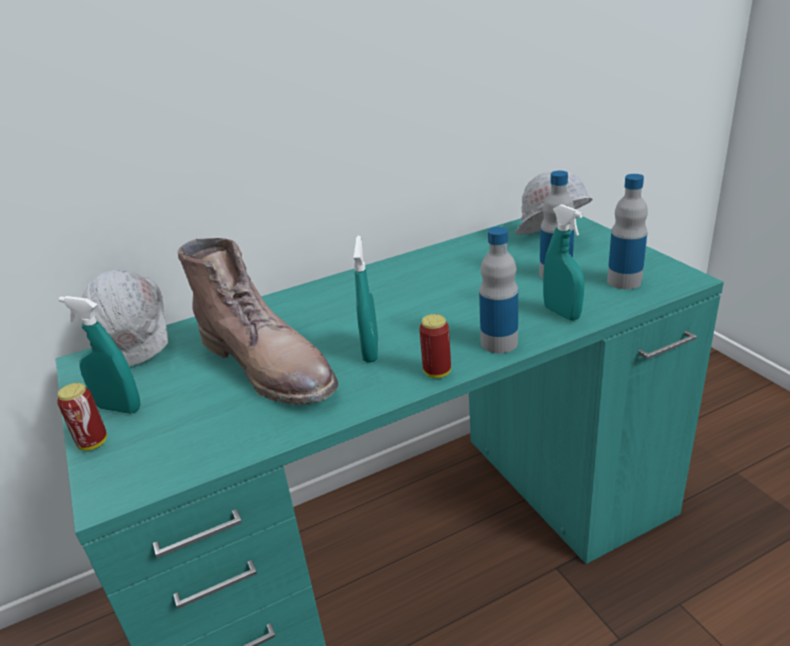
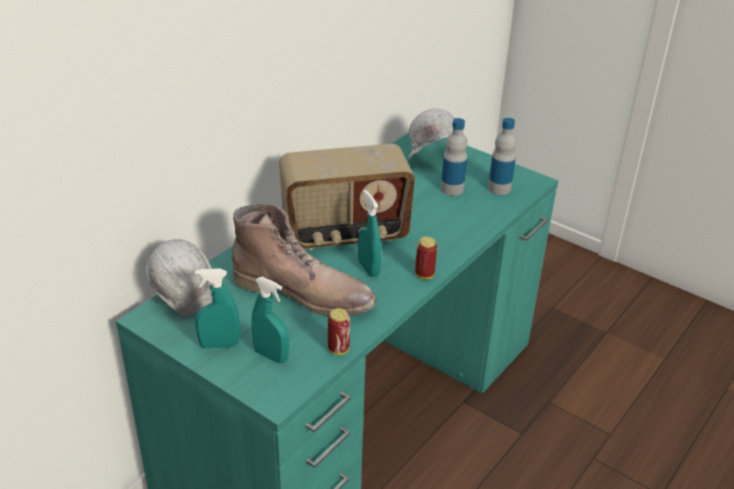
camera: 30 degrees left, 5 degrees up
(93, 443) = (227, 372): can -> can (338, 349)
(377, 307) = (345, 234): none -> radio
(499, 343) = (449, 247): bottle -> none
(562, 313) = (474, 219): turquoise spray bottle -> turquoise spray bottle (271, 356)

